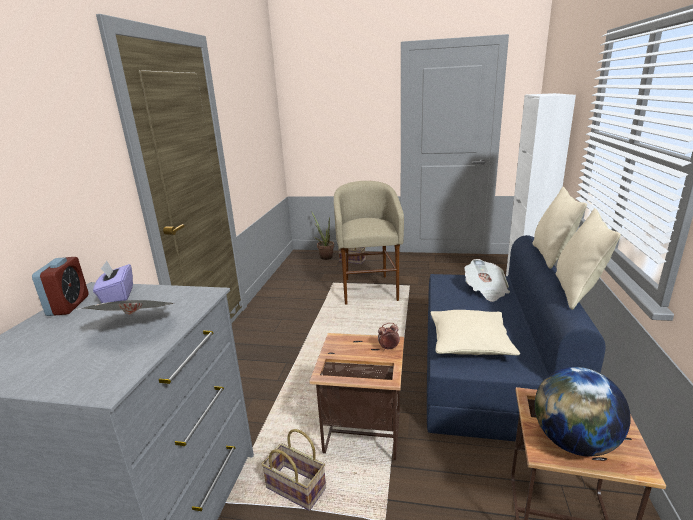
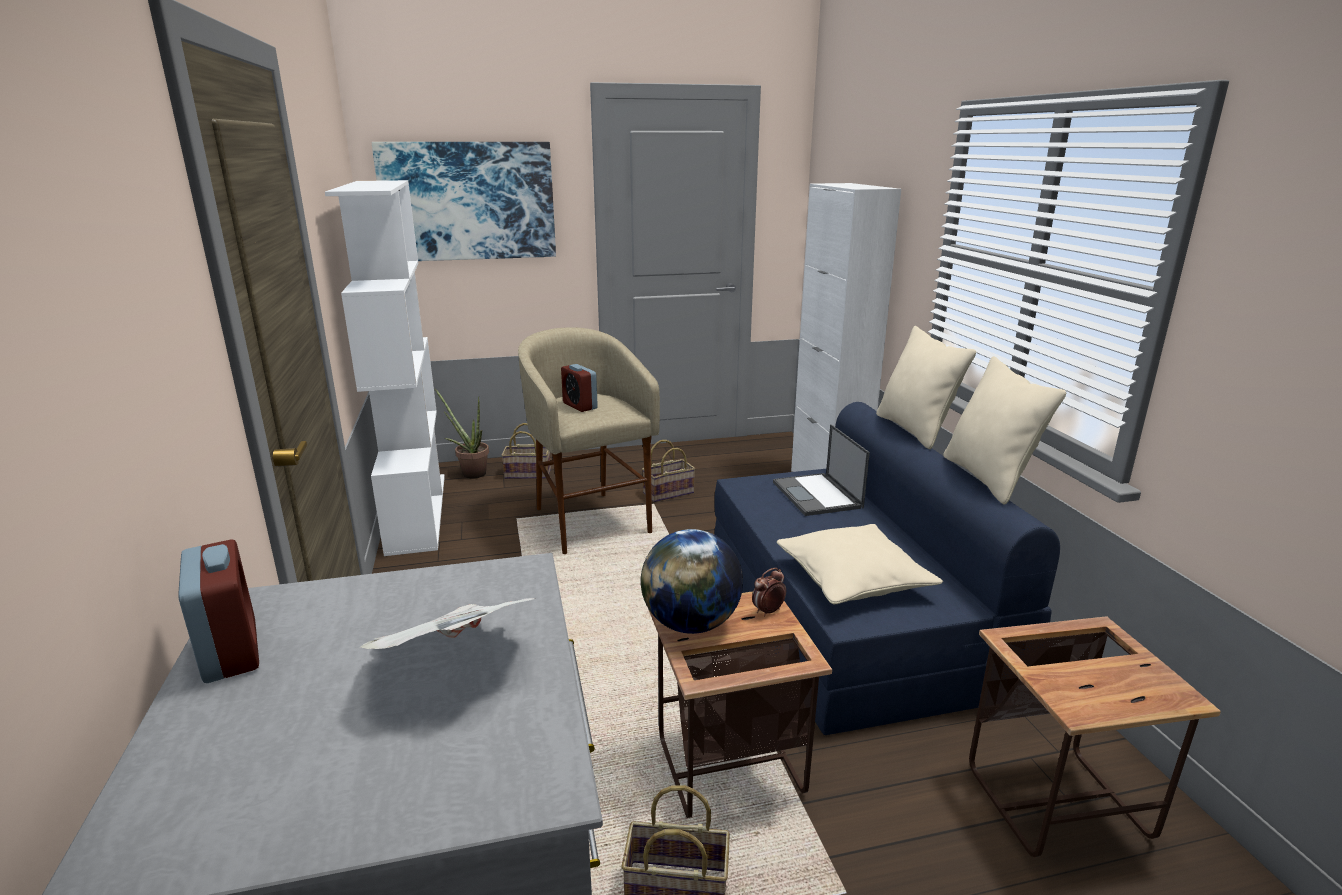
camera: 25 degrees left, 0 degrees up
(117, 295) = (328, 608): purple tissue box -> none
(288, 272) = (416, 512): none -> white bookcase
(332, 111) = (468, 201): none -> picture
(361, 224) = (580, 406): none -> alarm clock
(422, 280) = (669, 492): none -> basket
(485, 291) = (817, 495): newspaper -> laptop
(573, 442) = (1098, 686): globe -> globe (691, 624)

